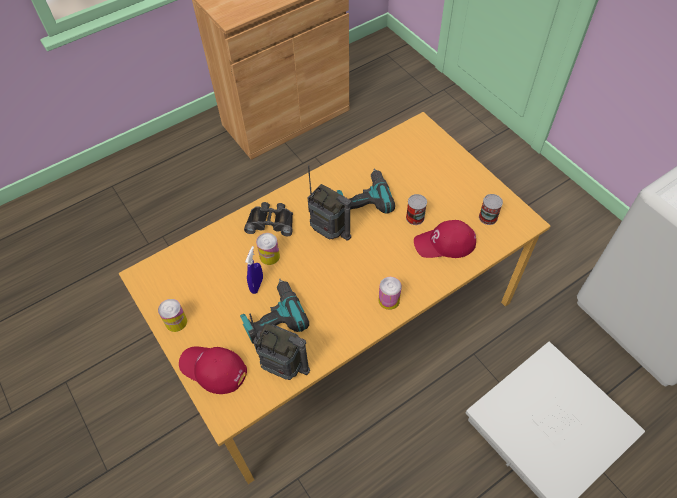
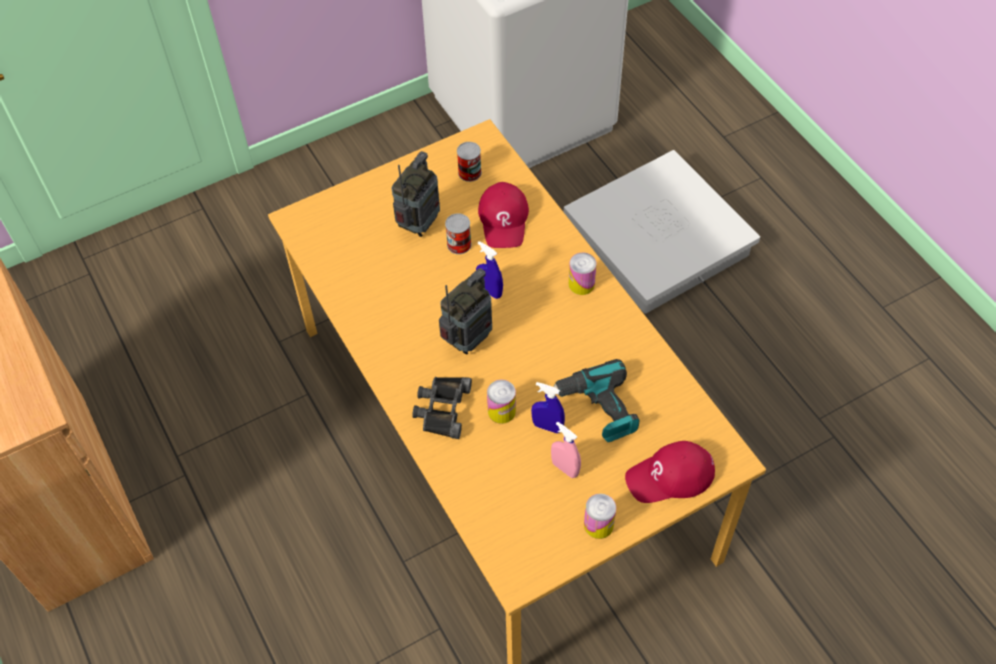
camera: 85 degrees left, 0 degrees up
(213, 369) = (670, 476): red cap -> red cap turned 45 degrees clockwise
(222, 298) = (565, 468): none -> pink spray bottle
(283, 367) = (668, 398): radio -> radio (419, 224)
(363, 199) = (420, 297): power drill -> none
(374, 240) = (489, 291): none -> blue spray bottle

